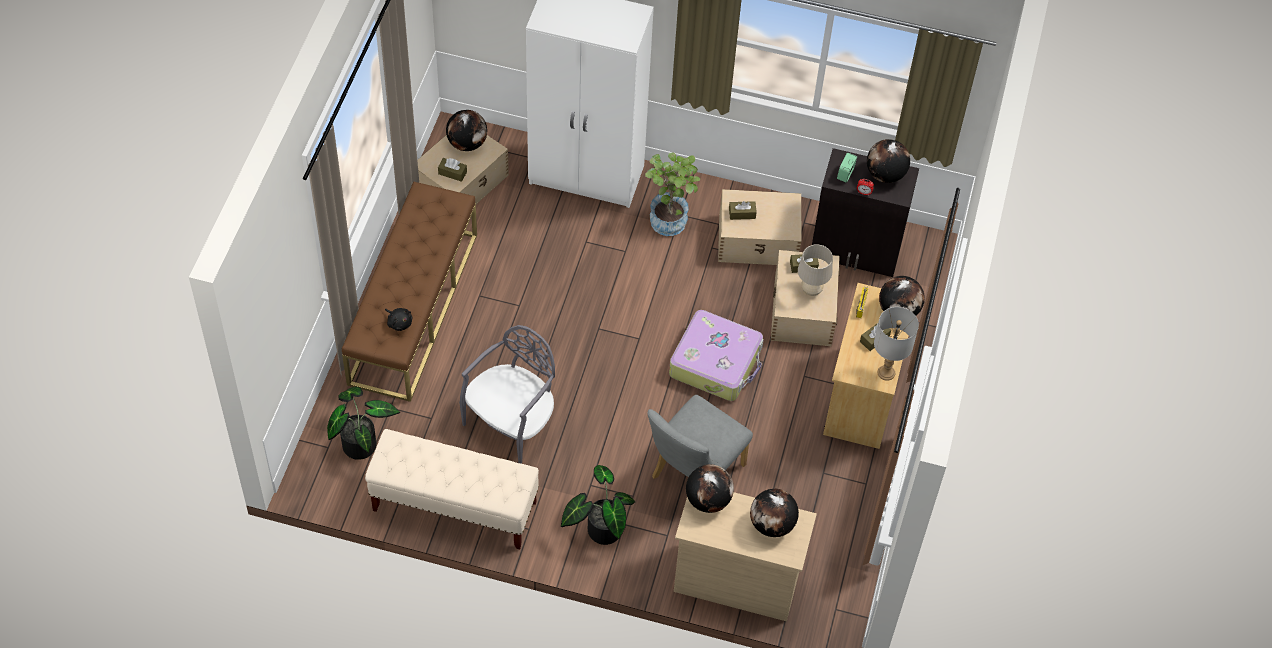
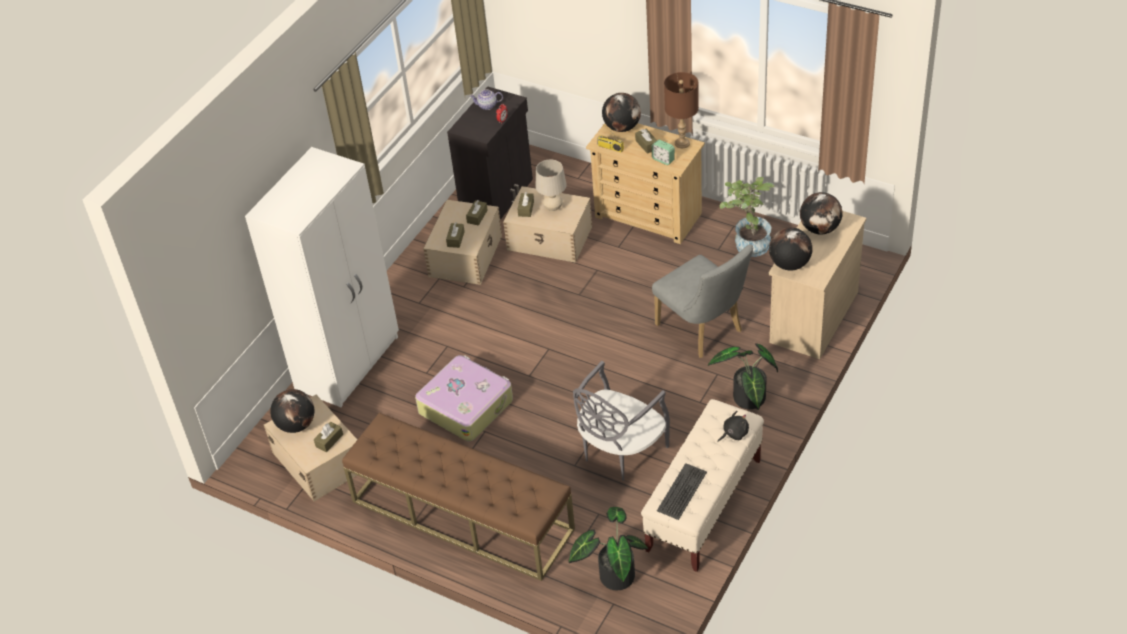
camera: 70 degrees left, 10 degrees down
(399, 322) = (519, 485): black plush toy -> black plush toy (734, 433)
(410, 457) = (682, 492): none -> keyboard
(512, 424) = (620, 451): grey chair -> grey chair turned 105 degrees counterclockwise
(670, 217) = (419, 310): potted plant -> potted plant (747, 243)
(716, 362) = (589, 300): suitcase -> suitcase (466, 405)
(780, 225) = (477, 216): none -> brown tissue box
(845, 174) = (478, 128): alarm clock -> alarm clock (663, 159)
(885, 175) = (487, 105): globe -> teapot
(886, 373) = (682, 143): grey table lamp -> brown table lamp

